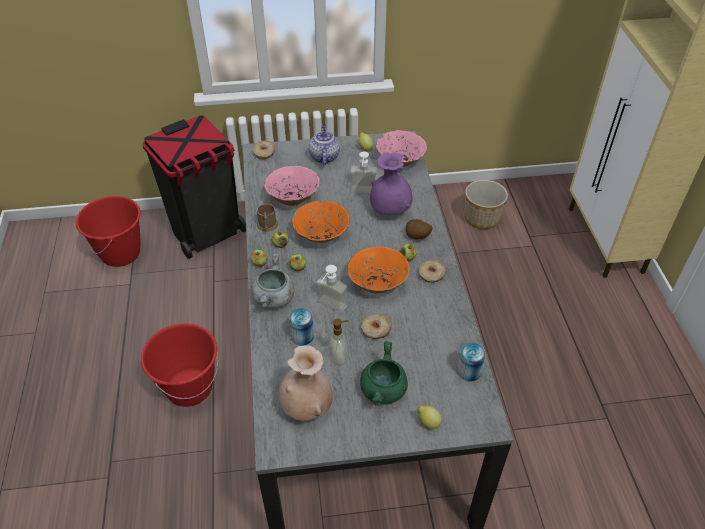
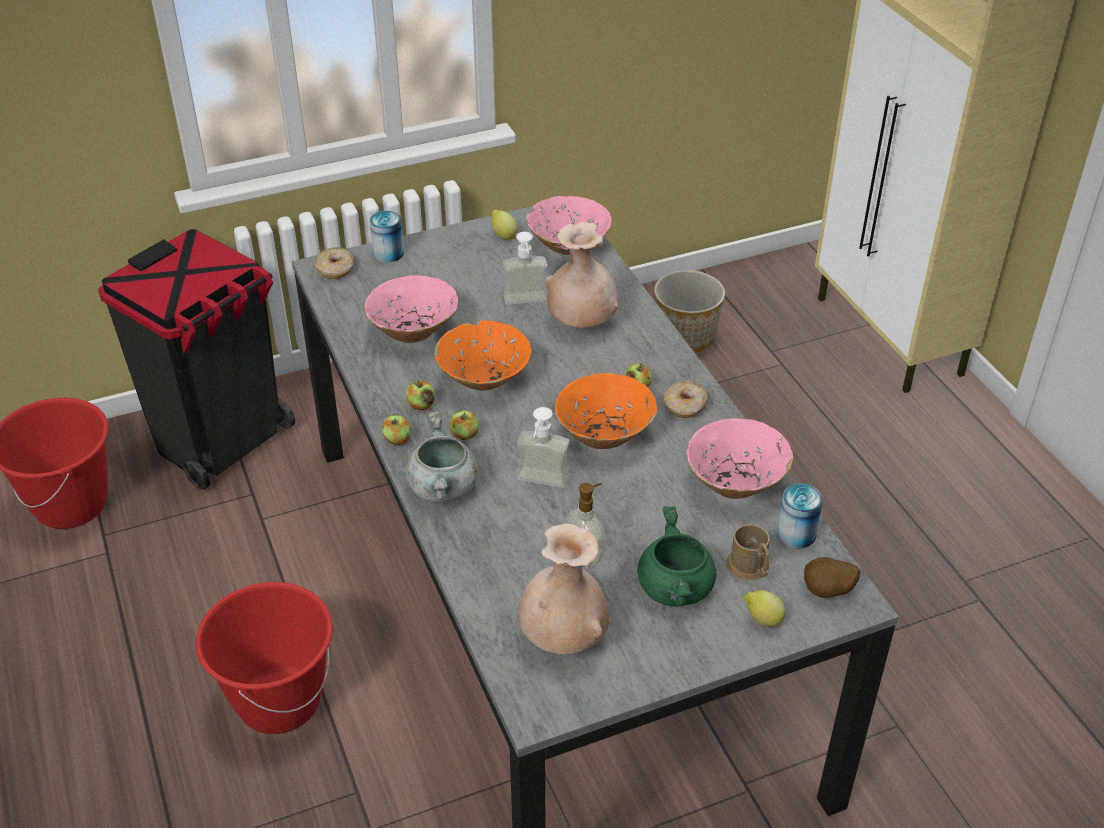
camera: 15 degrees left, 5 degrees down
(267, 226) = (387, 381): brown mug -> brown mug (750, 569)
(302, 336) = (513, 535): can -> can (388, 253)
(324, 156) = (440, 259): teapot -> none
(376, 330) = (629, 503): donut -> none
(390, 211) = (581, 323): purple vase -> beige vase
(417, 237) = (640, 355): potato -> potato (827, 592)
(444, 330) = (735, 483): none -> pink bowl

